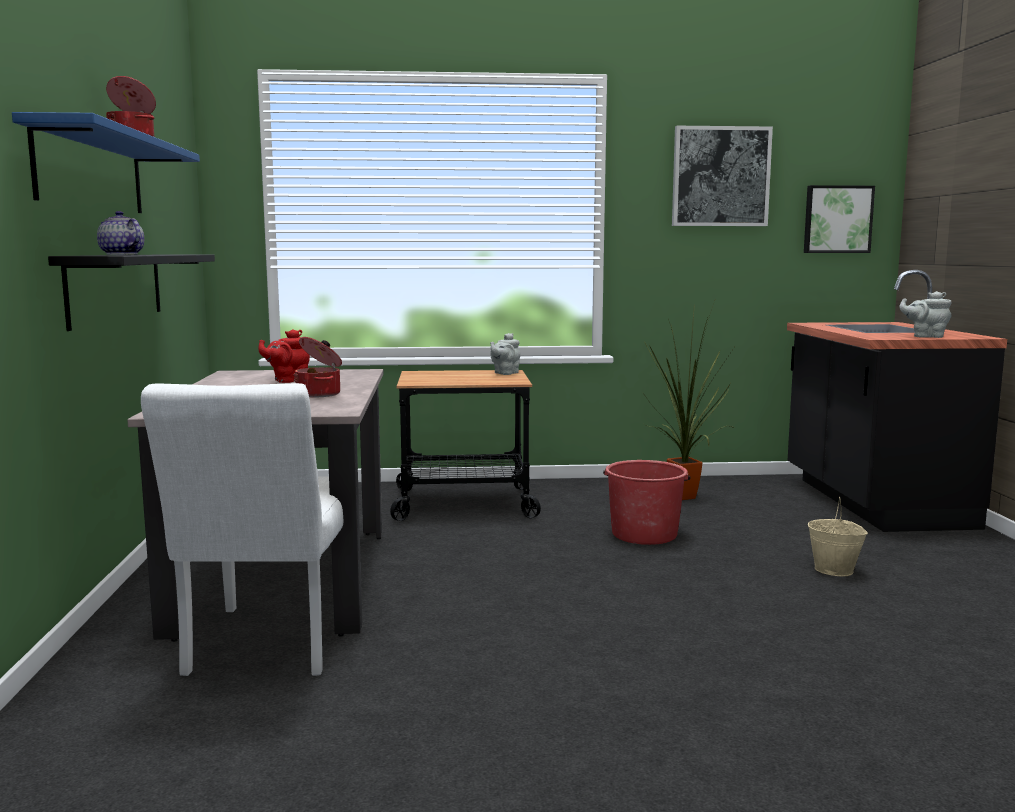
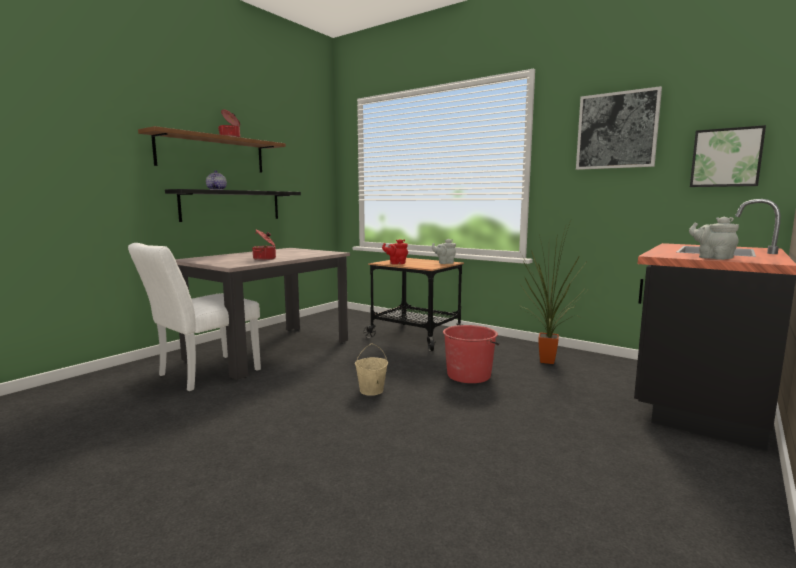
camera: 40 degrees right, 0 degrees up
(91, 172) = (212, 153): blue shelf -> brown shelf
(288, 380) = (287, 253): red teapot -> red teapot (396, 263)
(834, 570) = (540, 433): beige bucket -> beige bucket (371, 391)

